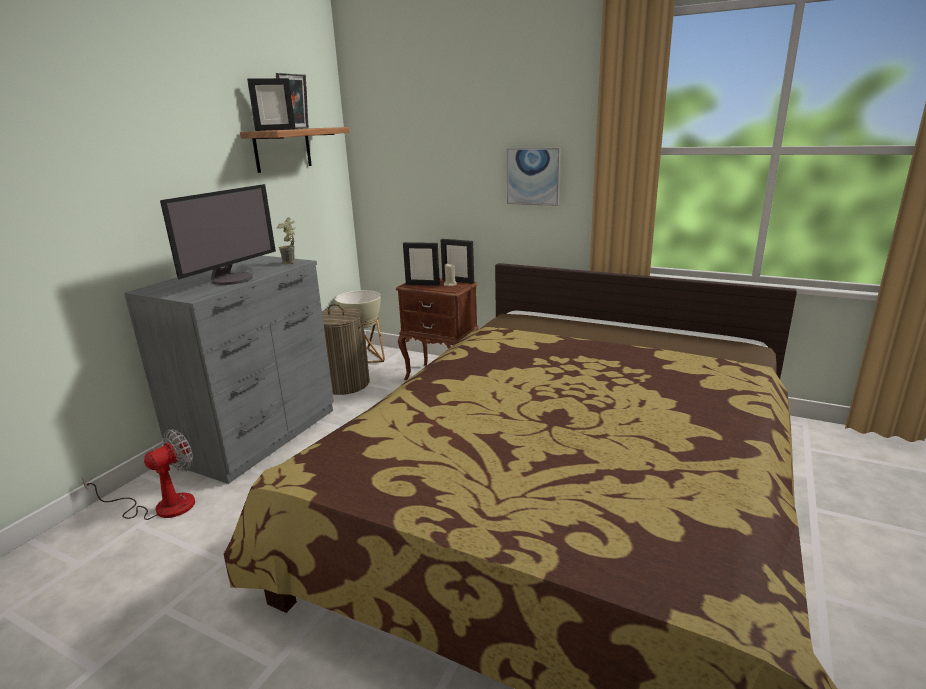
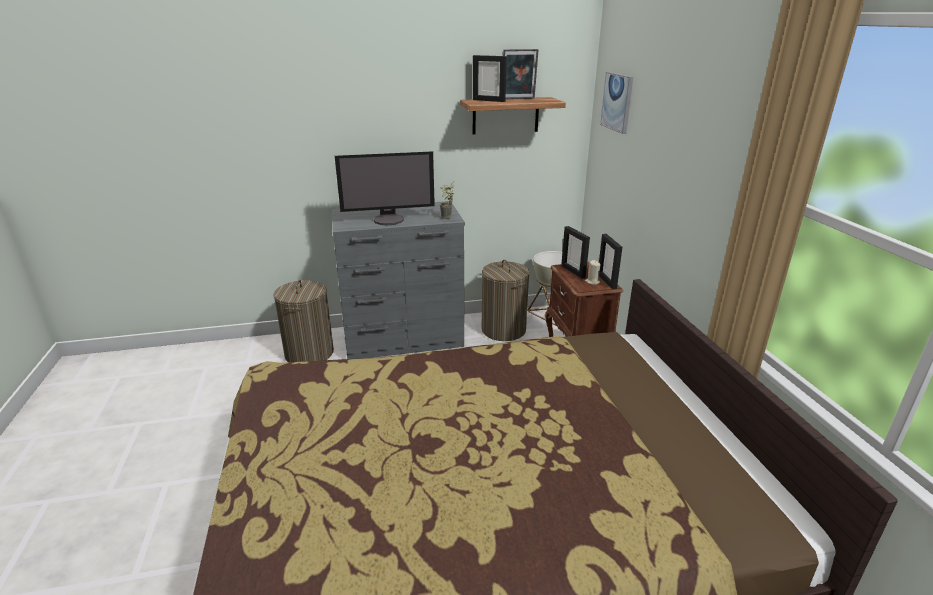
camera: 50 degrees right, 5 degrees up
(162, 506) = (309, 353): fan -> laundry basket
(533, 176) = (700, 197): picture -> picture (617, 102)

